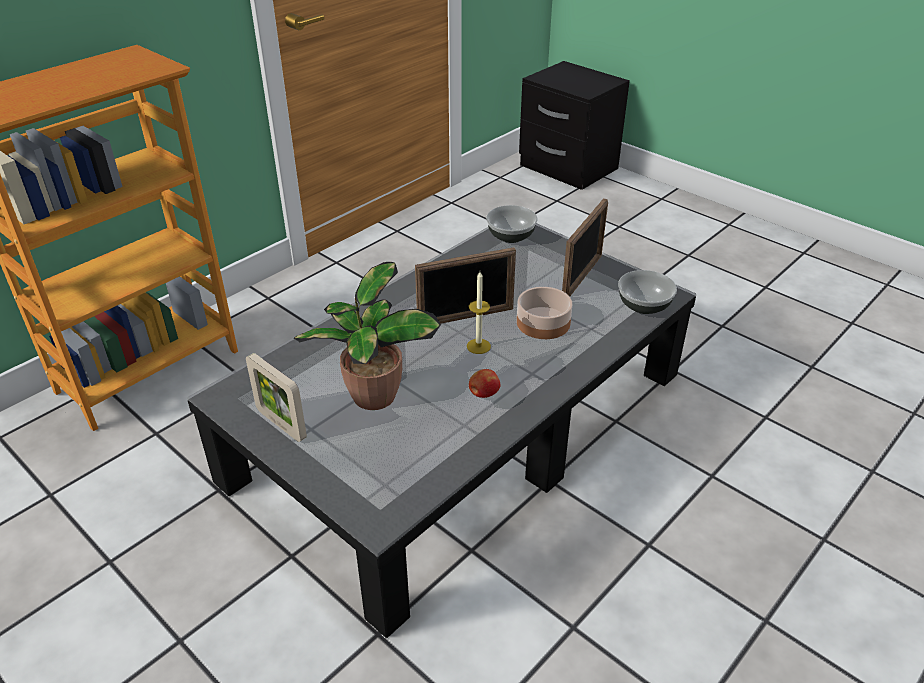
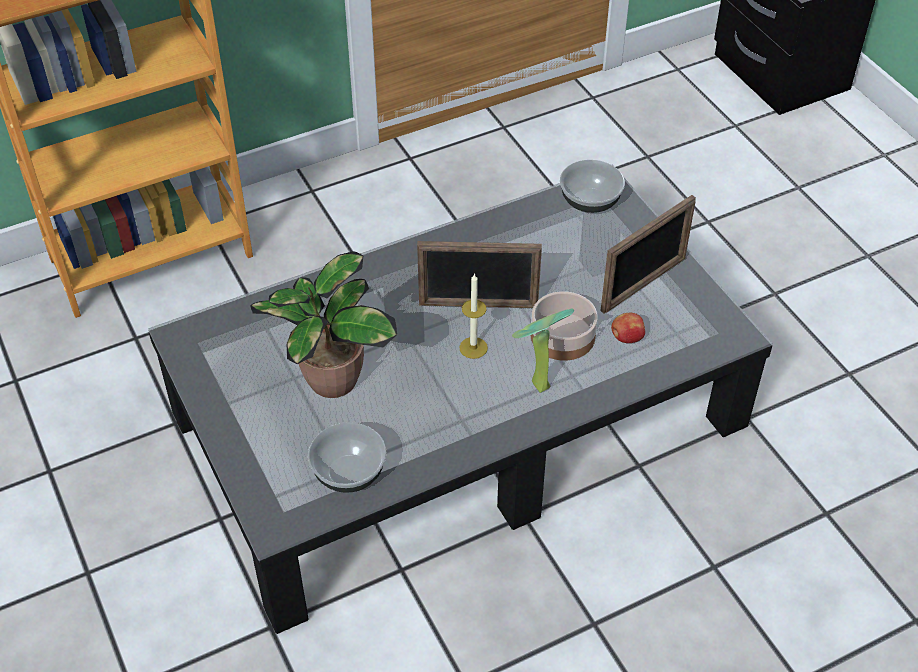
camera: 20 degrees right, 10 degrees up
(281, 424) = (226, 387): picture frame -> none
(483, 394) = (448, 410): apple -> apple (626, 338)
(543, 360) = (535, 385): none -> potted plant
(643, 306) = (694, 344): bowl -> bowl (348, 472)

